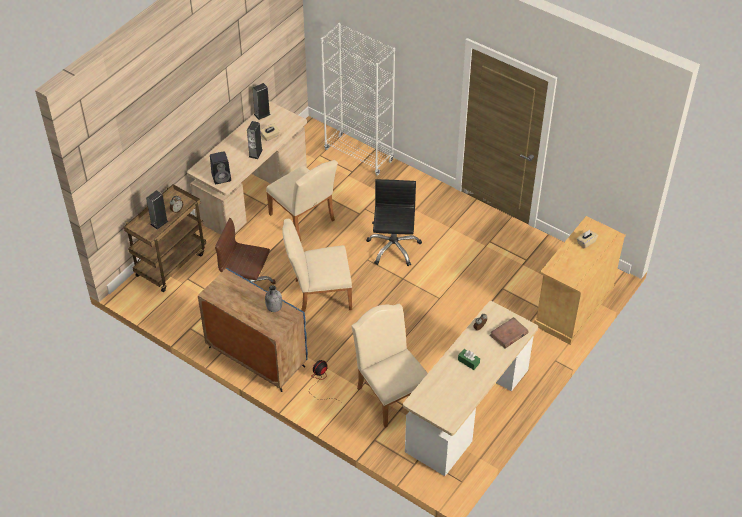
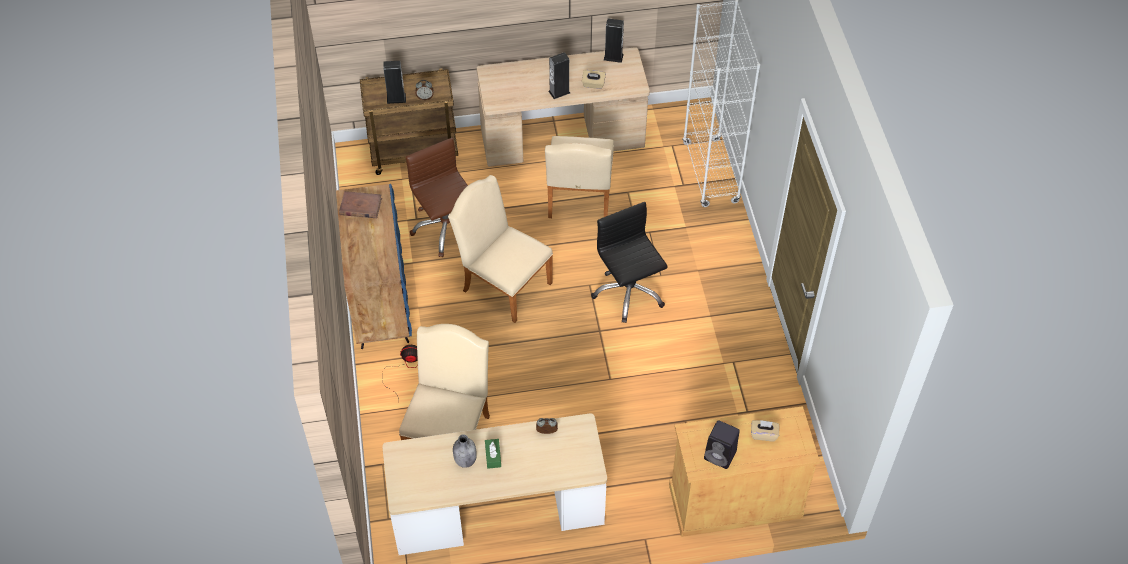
camera: 45 degrees right, 5 degrees up
(222, 177) = (500, 94): black speaker -> black speaker (721, 455)
(274, 308) = (381, 254): grey bottle -> grey bottle (465, 460)
(393, 247) = (628, 292): black office chair -> black office chair turned 75 degrees counterclockwise
(508, 334) = (566, 463): brown book -> brown book (360, 206)

